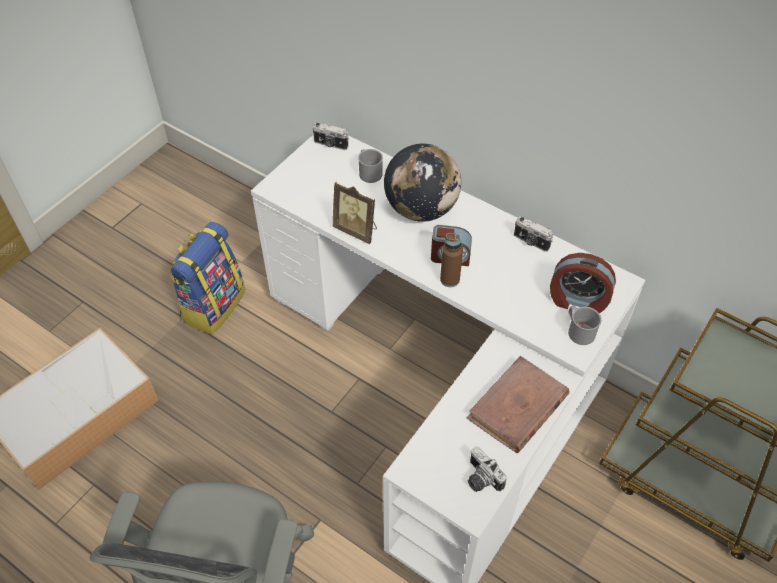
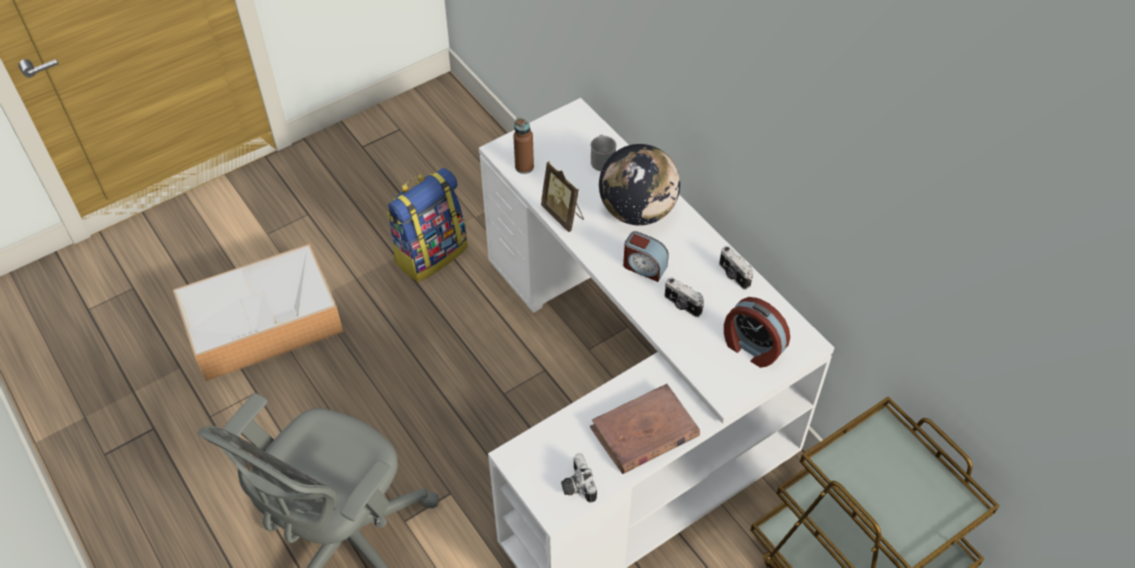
camera: 20 degrees right, 0 degrees up
(330, 144) = (576, 121): camera -> camera (682, 305)
(449, 279) = (632, 289): brown bottle -> brown bottle (524, 167)
(578, 330) = (738, 377): grey mug -> none

